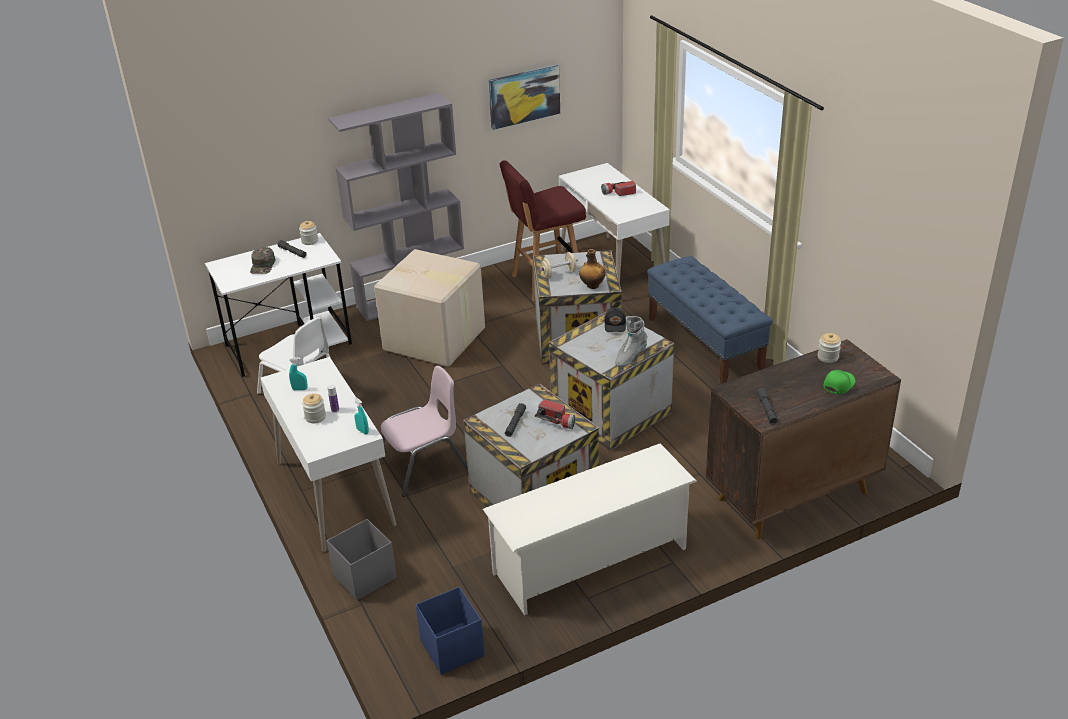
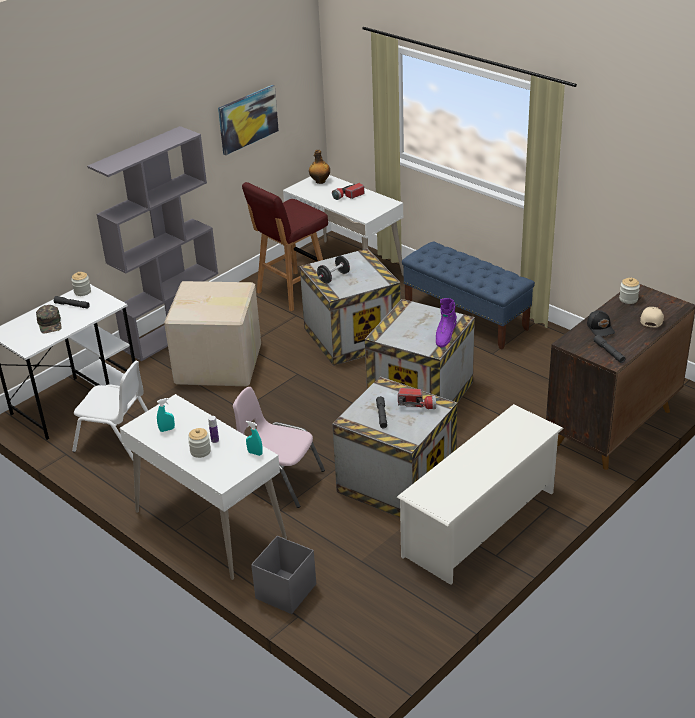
camera: 20 degrees left, 0 degrees up
(423, 466) = (279, 480): pink chair -> pink chair turned 105 degrees counterclockwise
(452, 647) = (404, 630): blue storage box -> none
(558, 273) = (333, 277): beige dumbbell -> black dumbbell
(592, 286) = (371, 282): bottle -> bottle (320, 181)
(615, 325) = (414, 312): black cap -> black cap (601, 328)
(630, 357) = (445, 336): grey boot -> purple boot
(838, 385) = (651, 319): green cap -> beige cap

